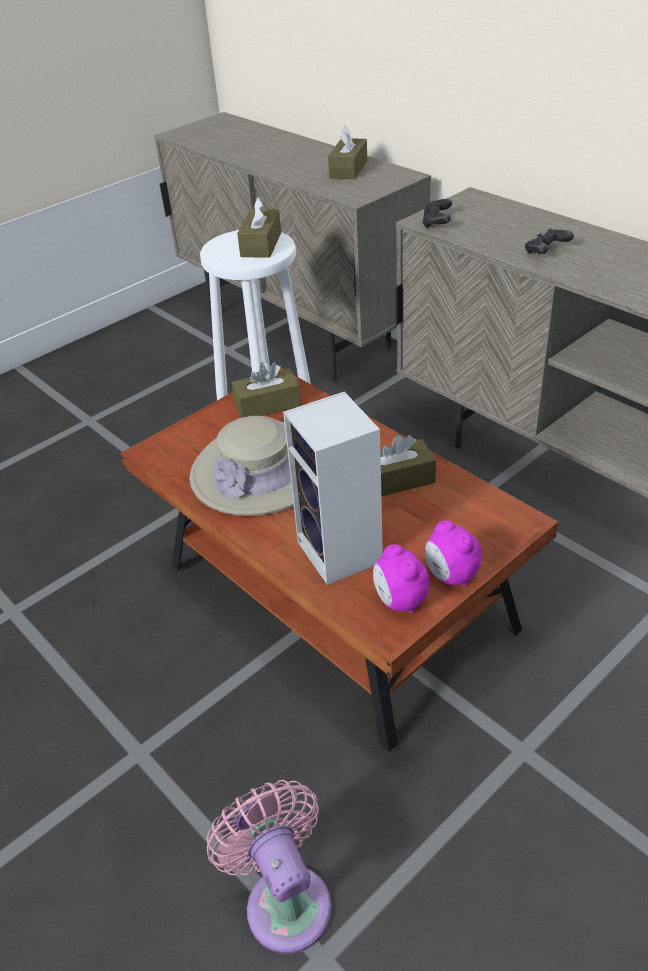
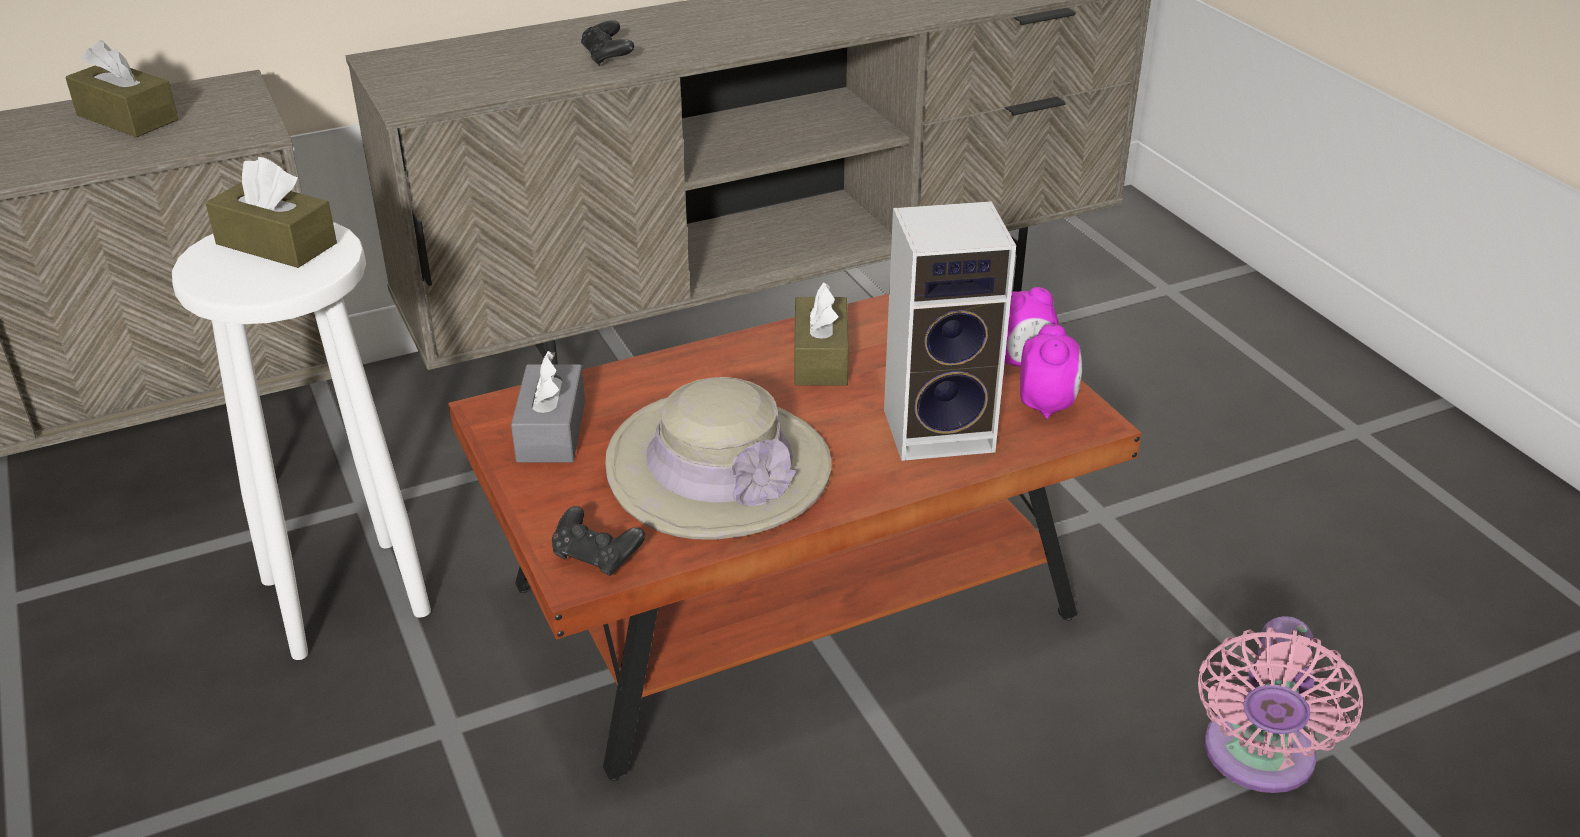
camera: 75 degrees left, 5 degrees down
(267, 405) = (551, 431): brown tissue box -> grey tissue box
(285, 899) = (1257, 760): pink fan -> pink fan turned 60 degrees counterclockwise
(399, 601) = (1047, 405): alarm clock -> alarm clock turned 75 degrees counterclockwise
(436, 223) = (431, 96): black game controller -> black game controller (597, 556)

